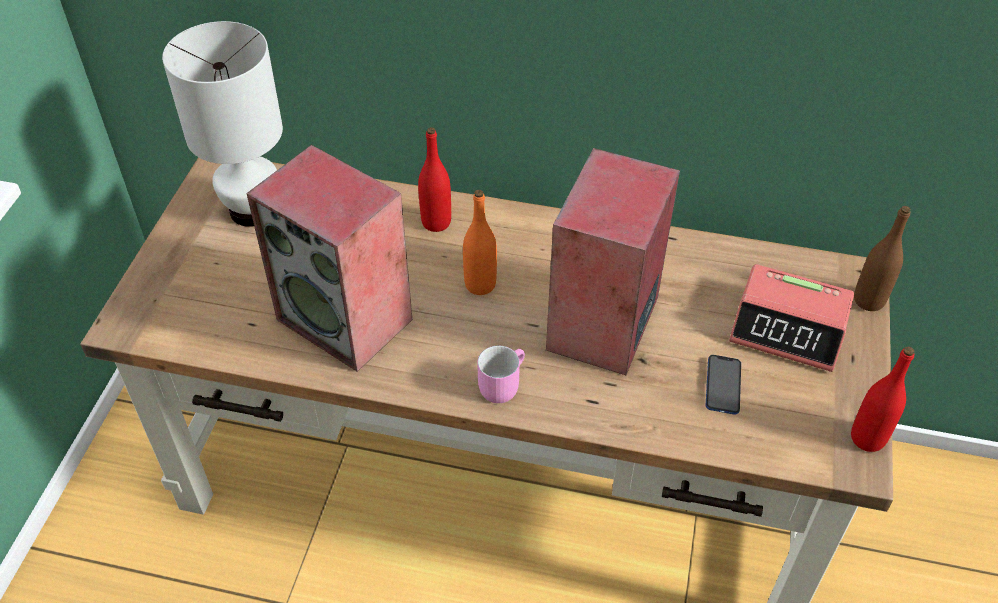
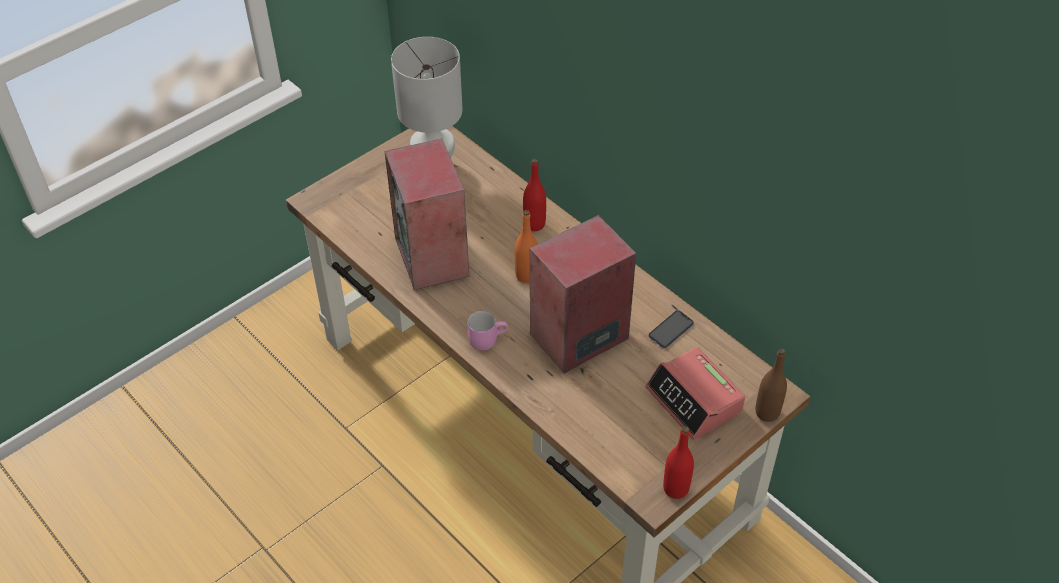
camera: 35 degrees right, 0 degrees up
(723, 385) = (616, 410): phone -> phone (671, 330)

